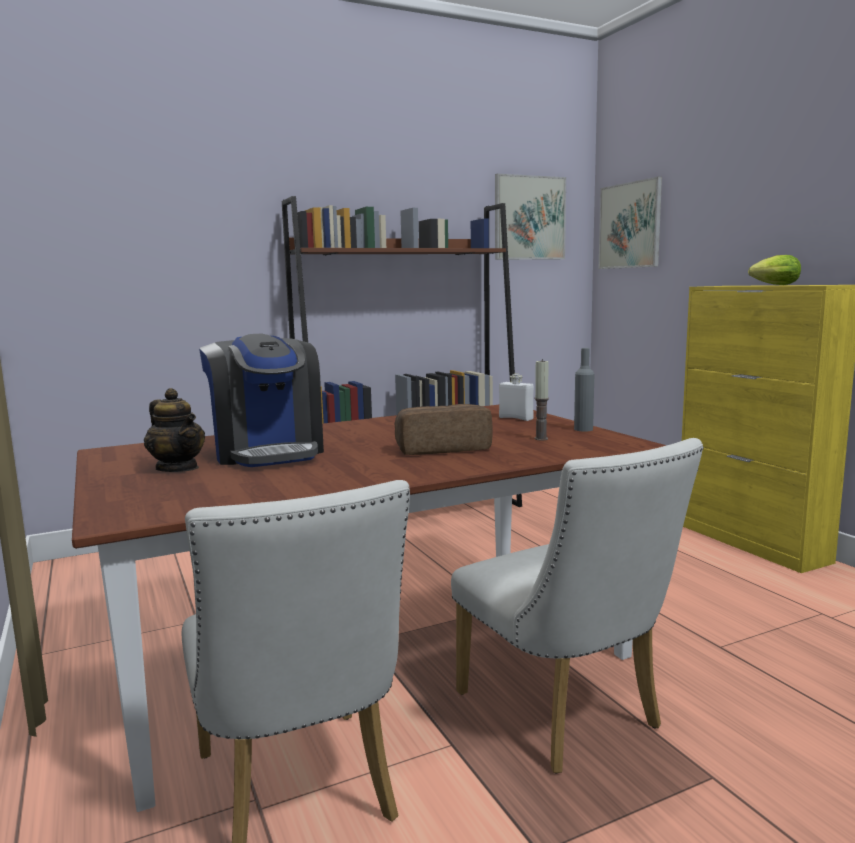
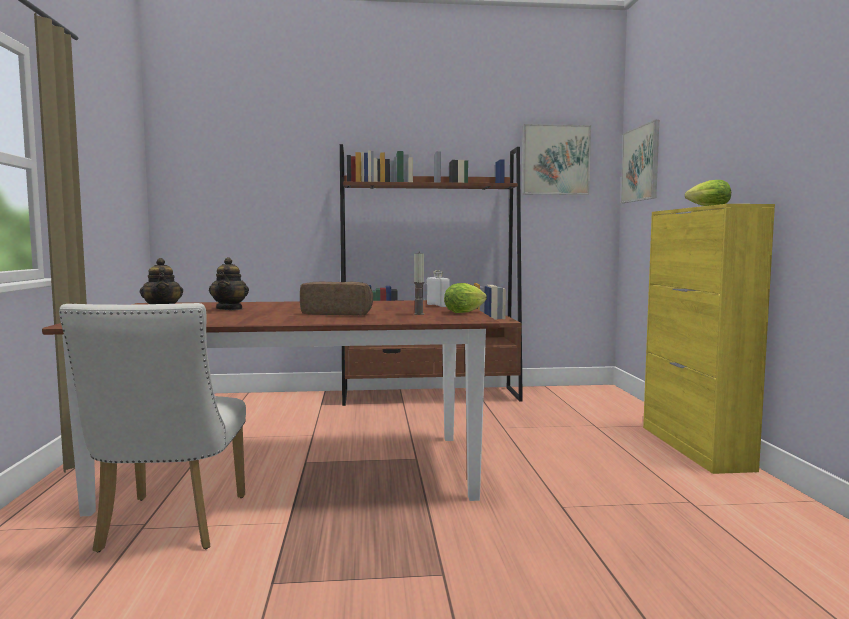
camera: 20 degrees right, 5 degrees down
(268, 452) = (230, 309): coffee machine -> teapot
(567, 717) = (384, 523): white chair -> none
(583, 429) = (466, 312): grey bottle -> lettuce

